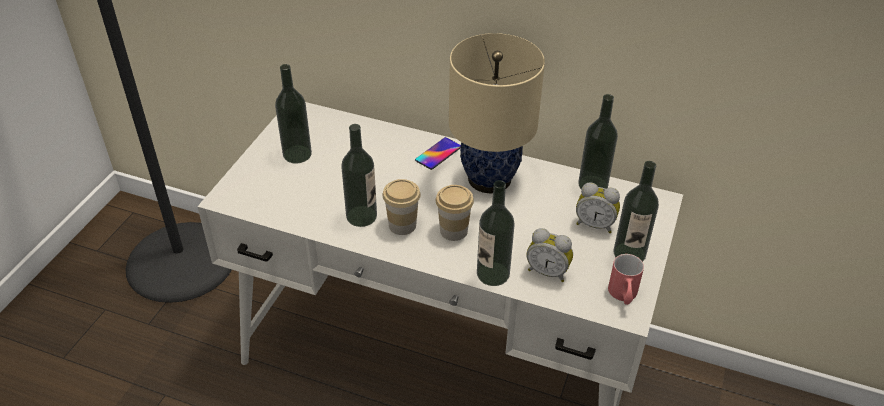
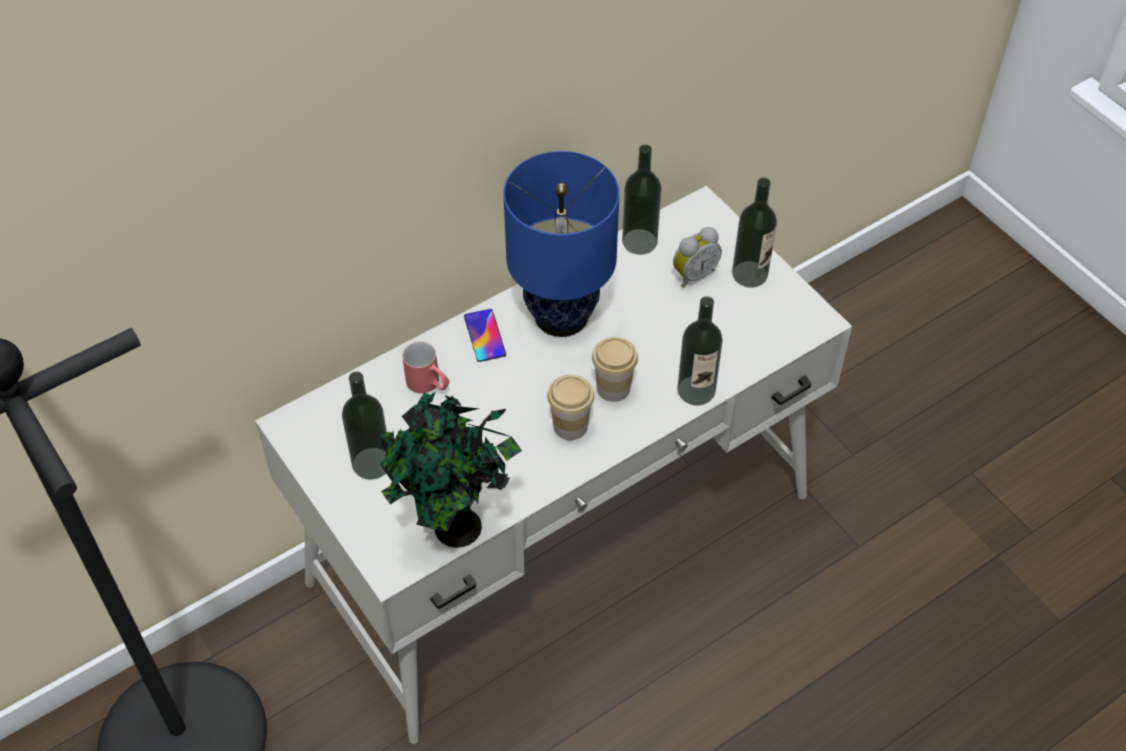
camera: 55 degrees left, 10 degrees up
(274, 212) = (455, 531): none -> potted plant
(361, 216) = (528, 454): bottle -> none
(489, 179) = (562, 315): beige table lamp -> blue table lamp
(548, 271) = (725, 347): alarm clock -> none
(623, 296) = (796, 312): red mug -> red mug (429, 385)

